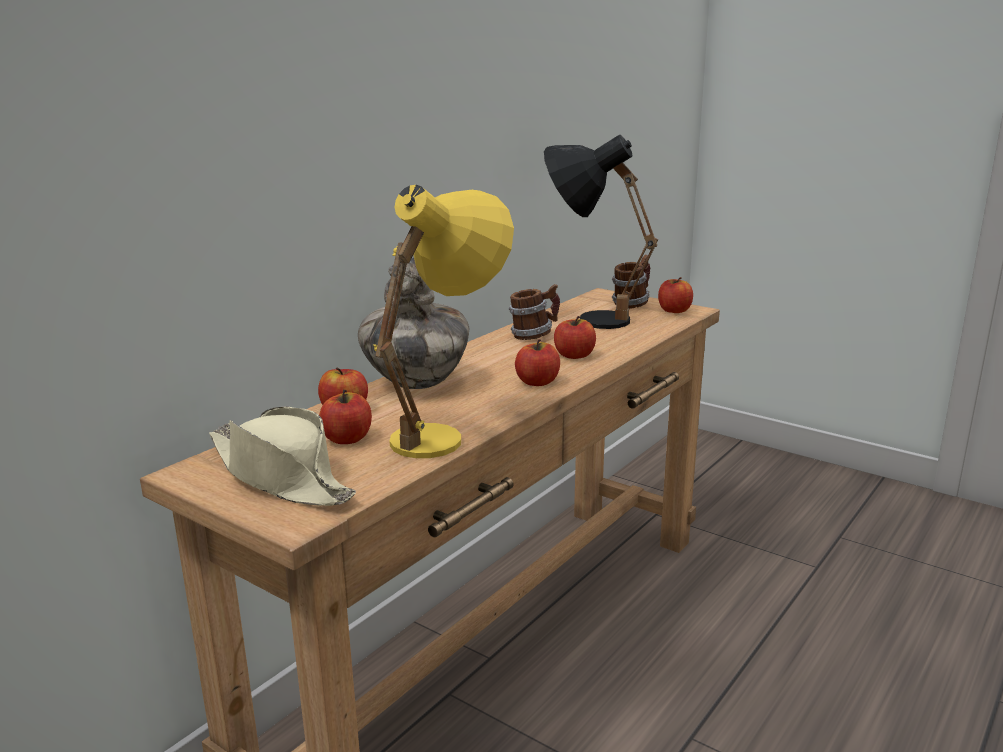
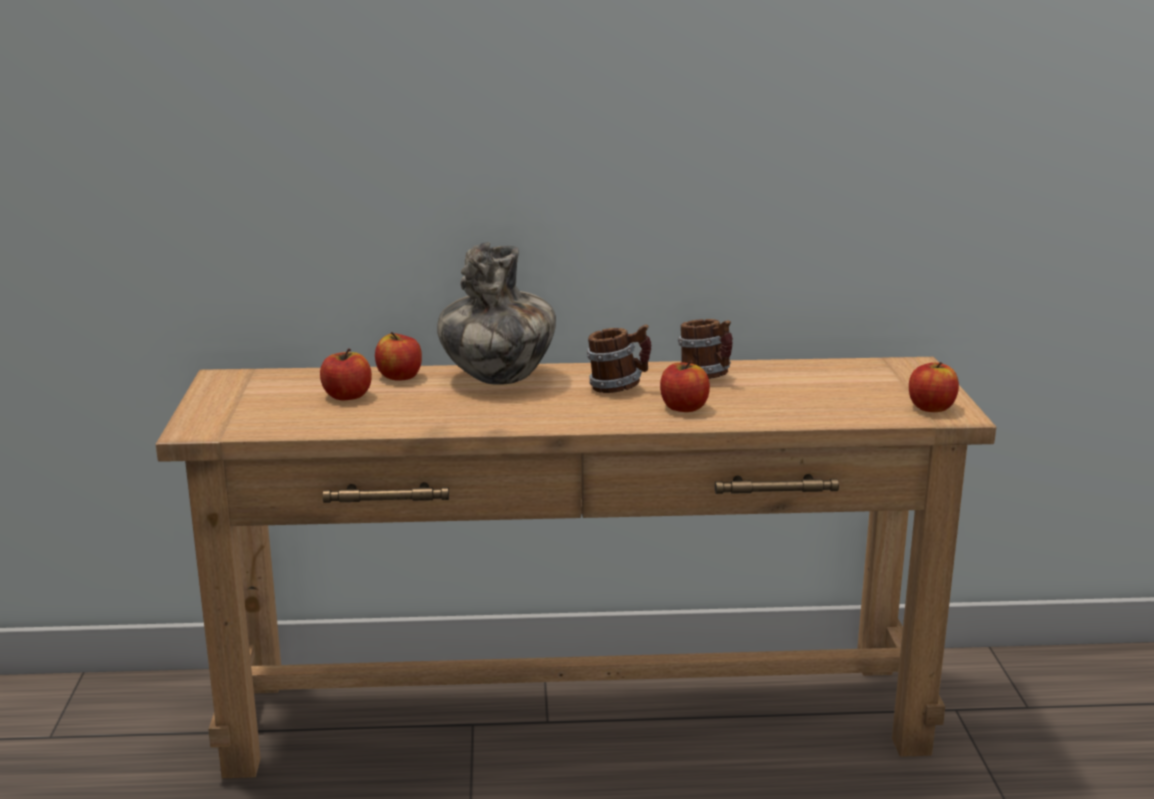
camera: 50 degrees right, 0 degrees up
(281, 476) = (254, 401): beige hat -> none
(446, 434) = (408, 421): yellow table lamp -> none
(537, 382) = (582, 415): apple -> none
(586, 318) = (810, 381): black table lamp -> none
(631, 304) = (908, 384): mug -> mug (618, 388)

